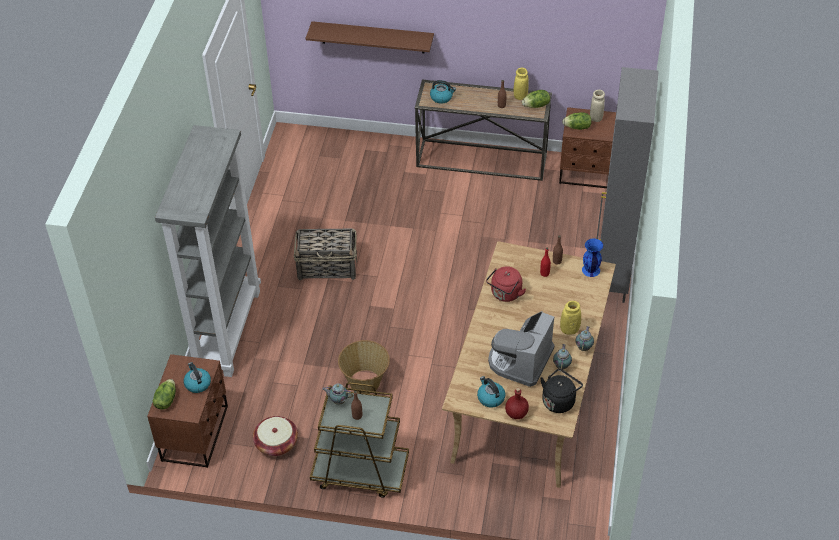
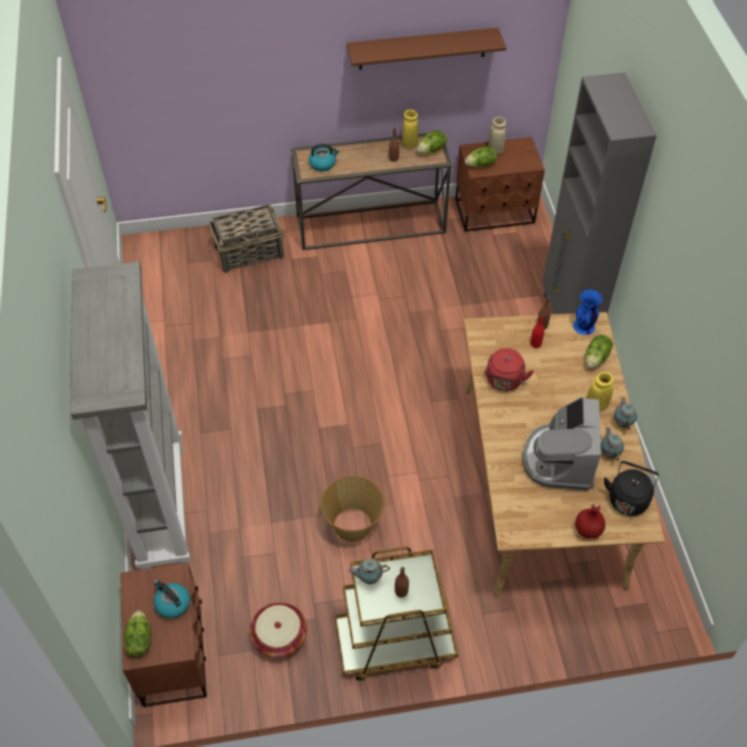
camera: 20 degrees left, 5 degrees up
(328, 267) = (251, 393): basket -> basket (250, 252)
(372, 37) = (227, 109): brown shelf -> brown shelf (422, 48)
(490, 398) = (548, 518): kettle -> none
(588, 296) = (596, 358): none -> lettuce

